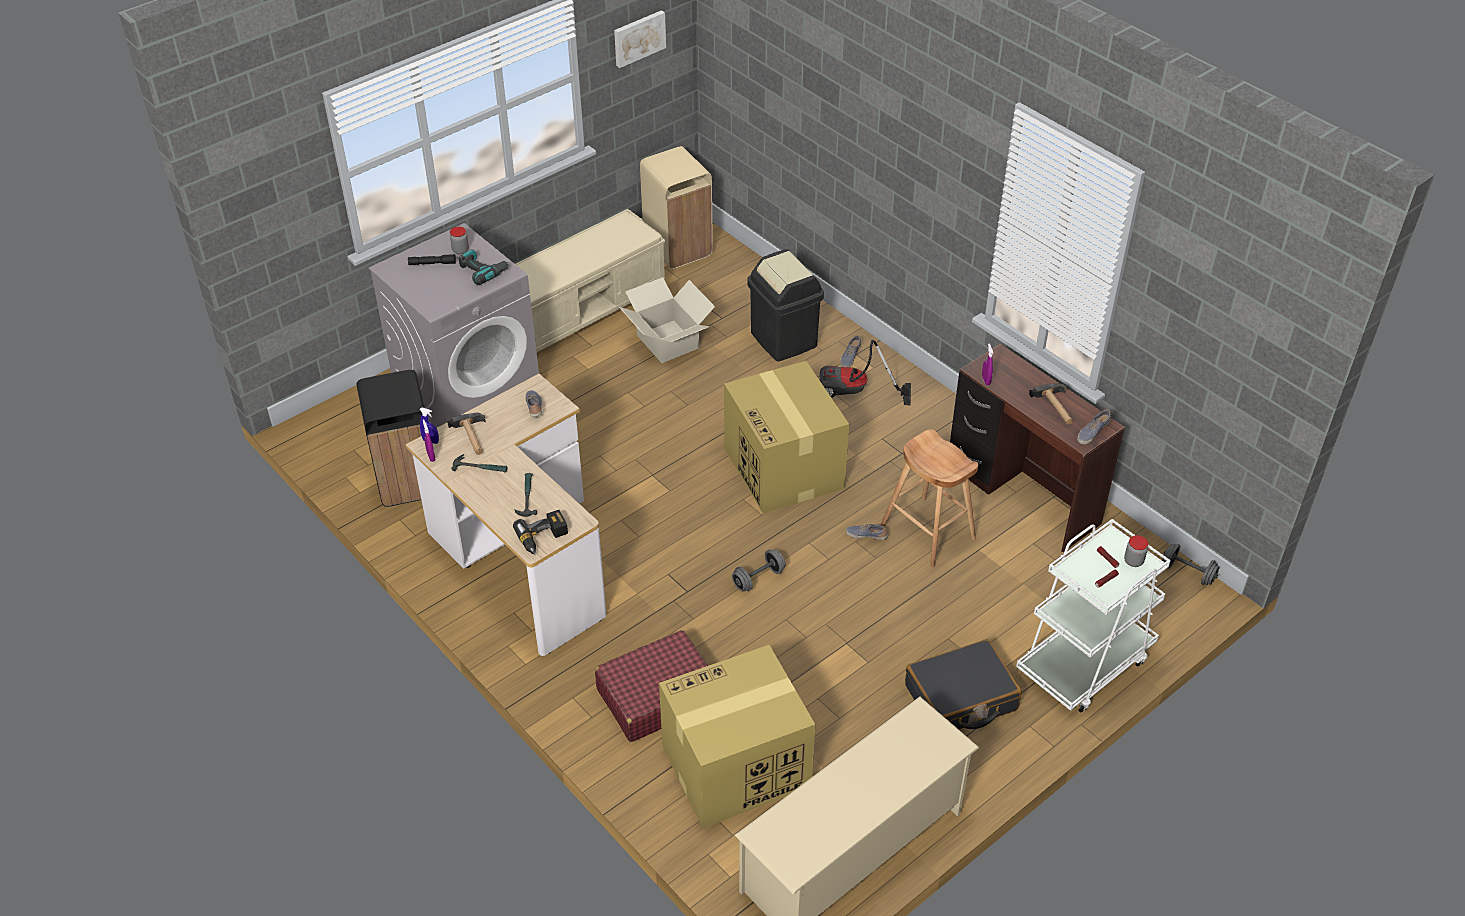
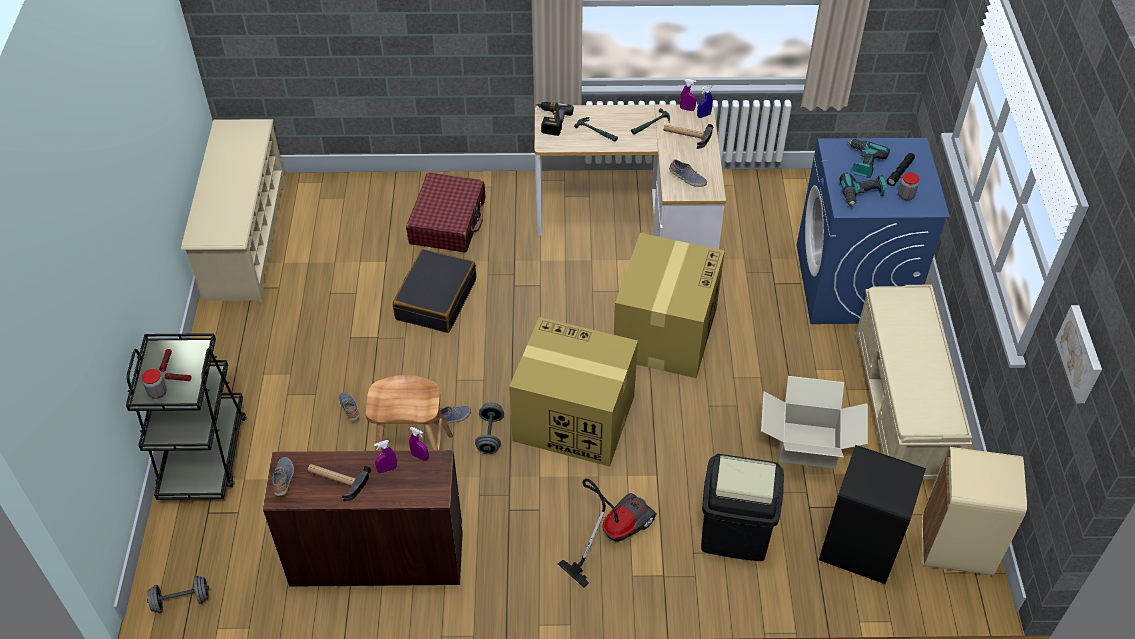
camera: 130 degrees right, 5 degrees up
(408, 479) = (773, 206): black trash can -> black trash can (859, 549)
(438, 286) = (863, 162): none -> power drill
(468, 389) = (853, 284): grey washing machine -> blue washing machine
(734, 767) = (358, 225): cardboard box -> cardboard box (665, 331)
(758, 579) = (482, 329): grey dumbbell -> grey dumbbell (490, 435)
(850, 357) = (664, 567): shoe -> shoe (350, 409)
(960, 698) = (267, 363): black suitcase -> black suitcase (435, 299)
(1016, 389) = (387, 469): none -> purple spray bottle
(1084, 663) = (204, 454): white cart -> black cart

